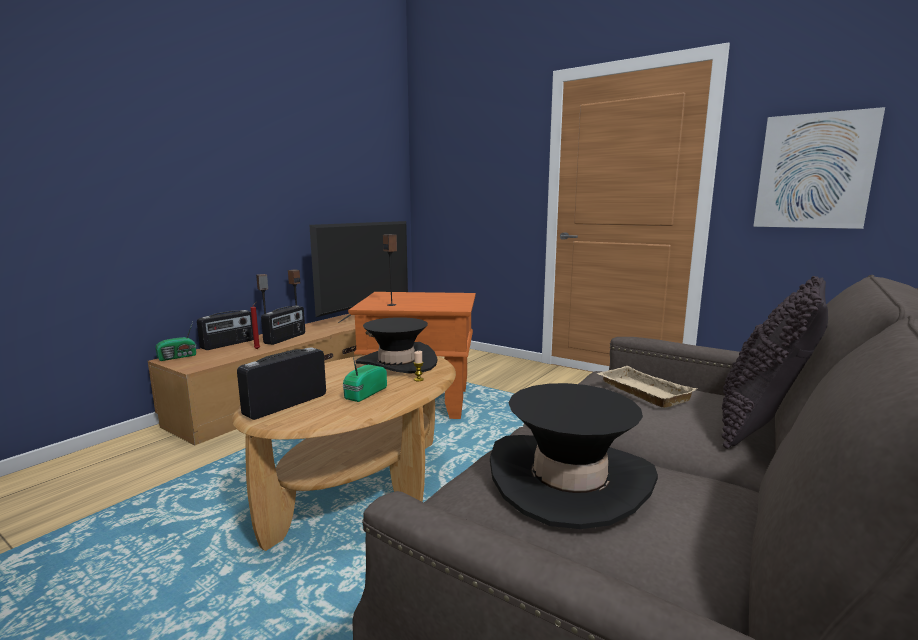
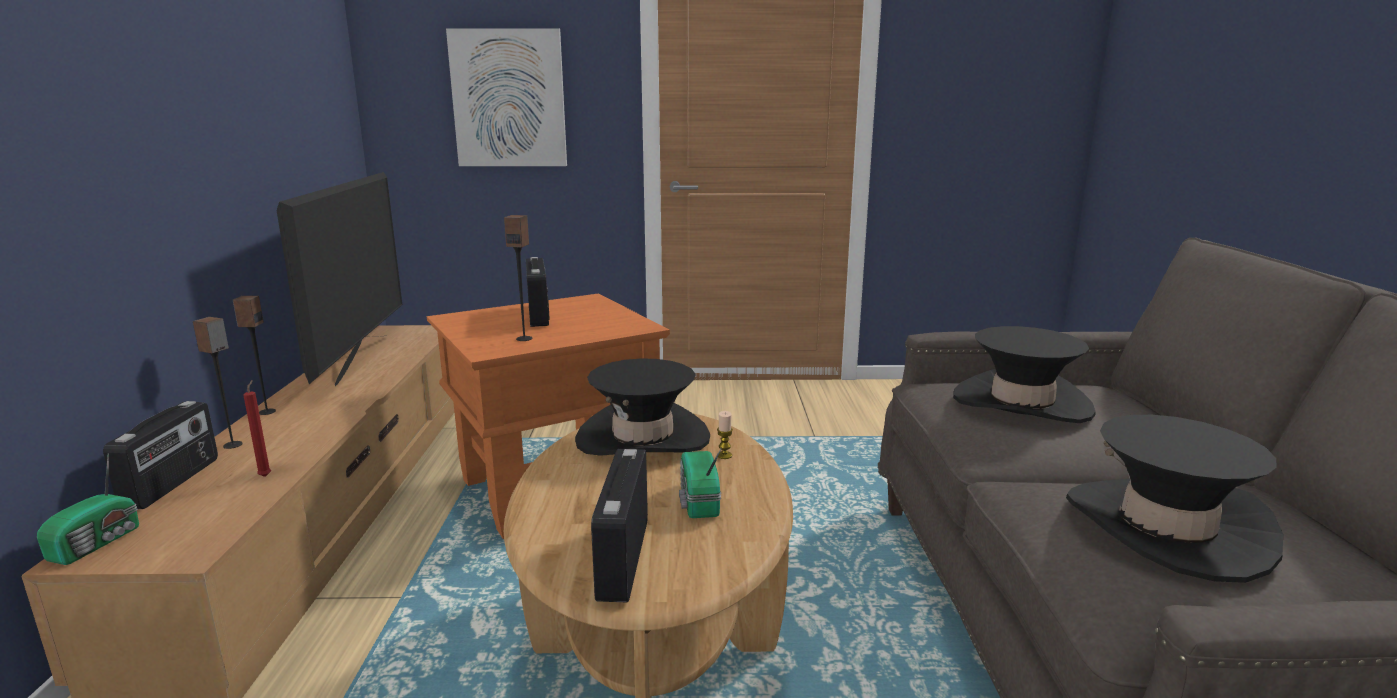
camera: 35 degrees left, 5 degrees up
(285, 338) = (286, 440): radio -> radio (539, 315)
(640, 392) = (1022, 403): beige tray -> black hat
(762, 426) = (1156, 413): black pillow -> none
(814, 171) = (980, 100): picture -> picture (509, 99)

